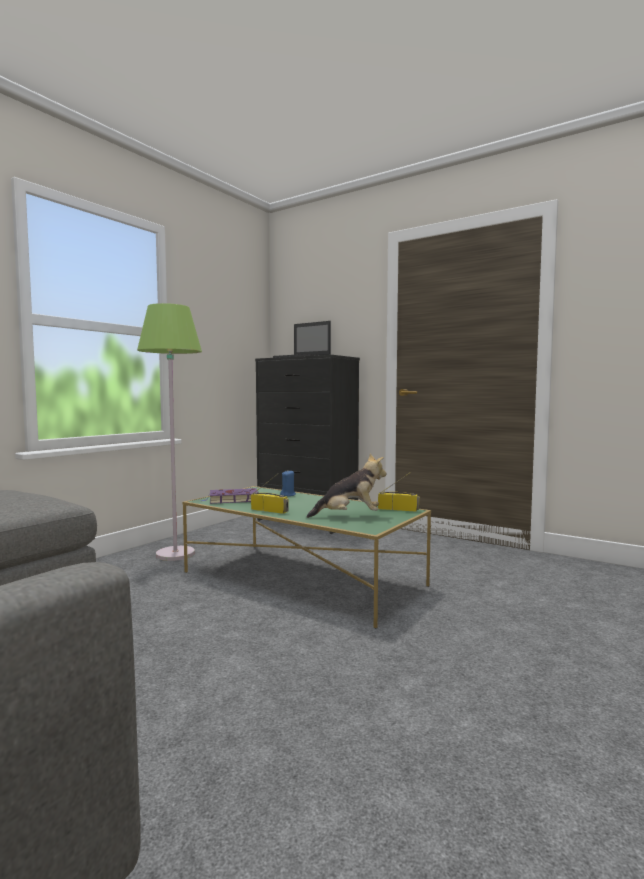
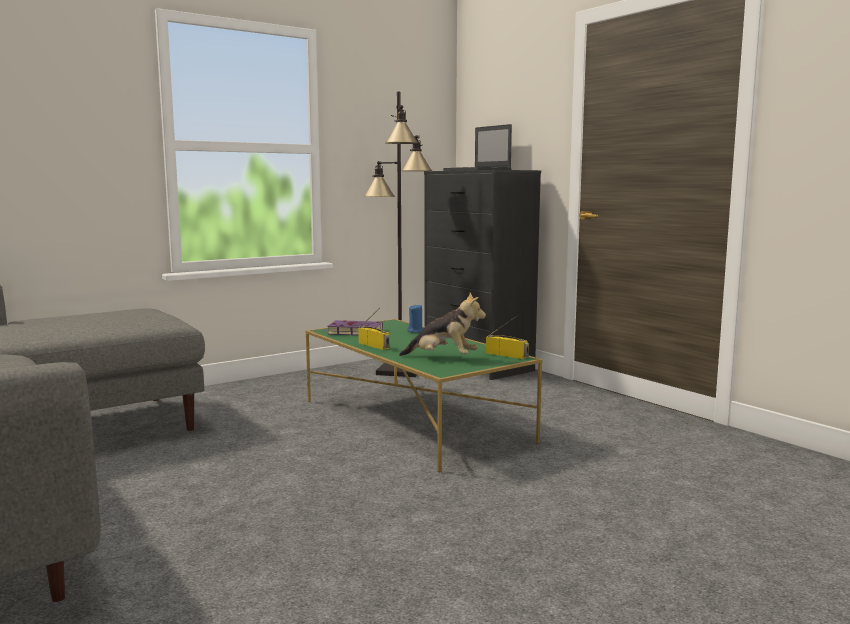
camera: 20 degrees right, 5 degrees up
(175, 554) = (312, 384): green floor lamp -> none
(246, 533) = (399, 371): none -> black floor lamp

